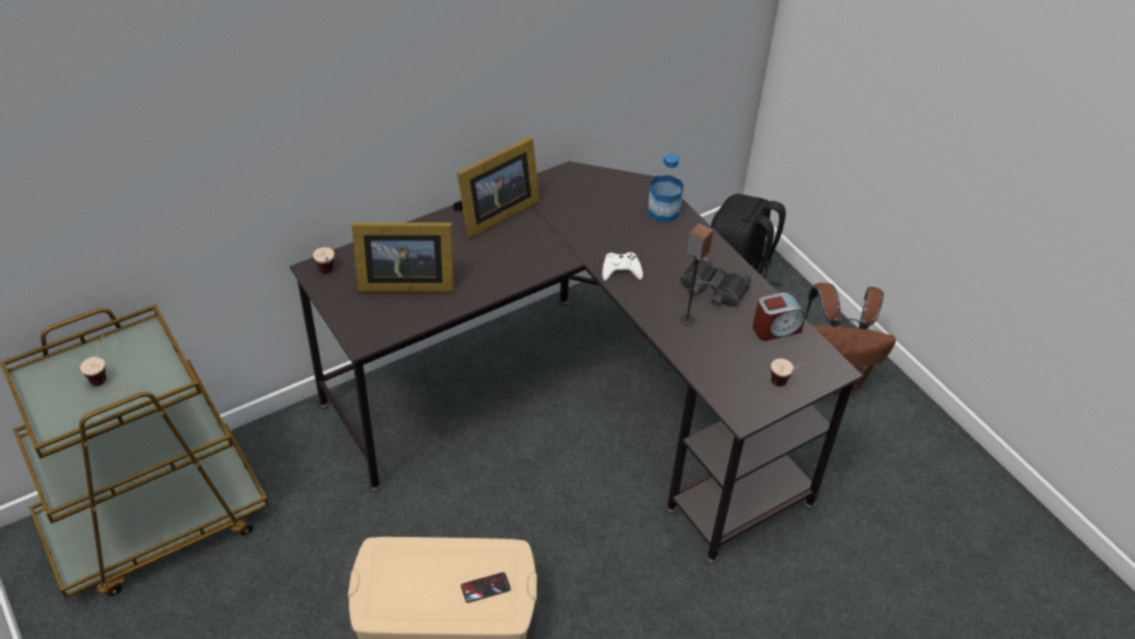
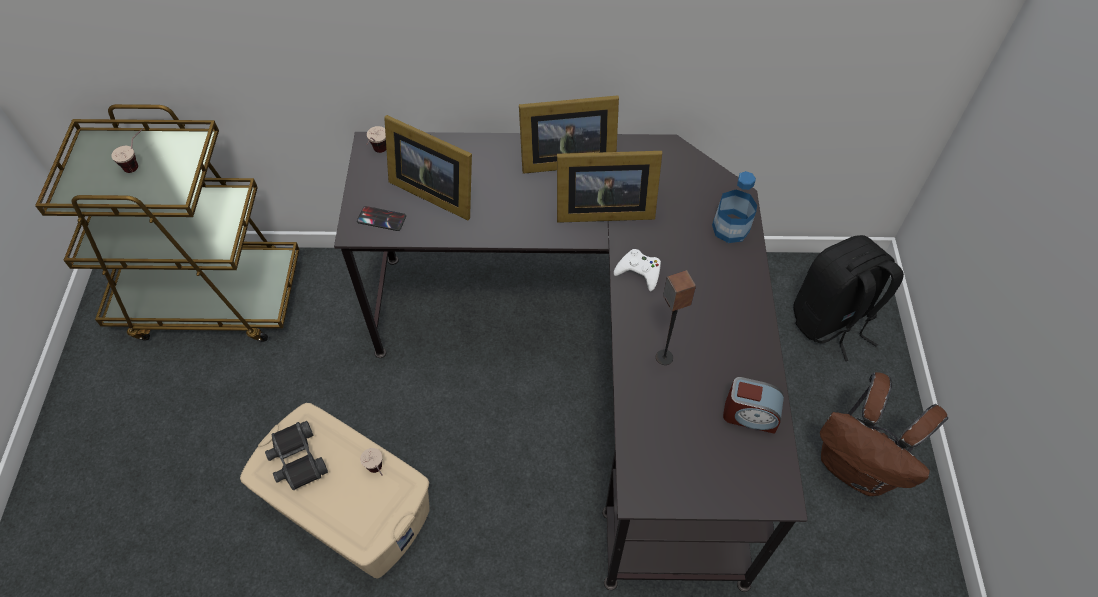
camera: 35 degrees right, 10 degrees up
(485, 587) = (363, 504): phone -> phone (381, 219)
(555, 239) = (601, 209): none -> picture frame
(713, 290) = (716, 338): black binoculars -> black binoculars (297, 460)
(787, 384) = (714, 484): cup -> cup (379, 473)

